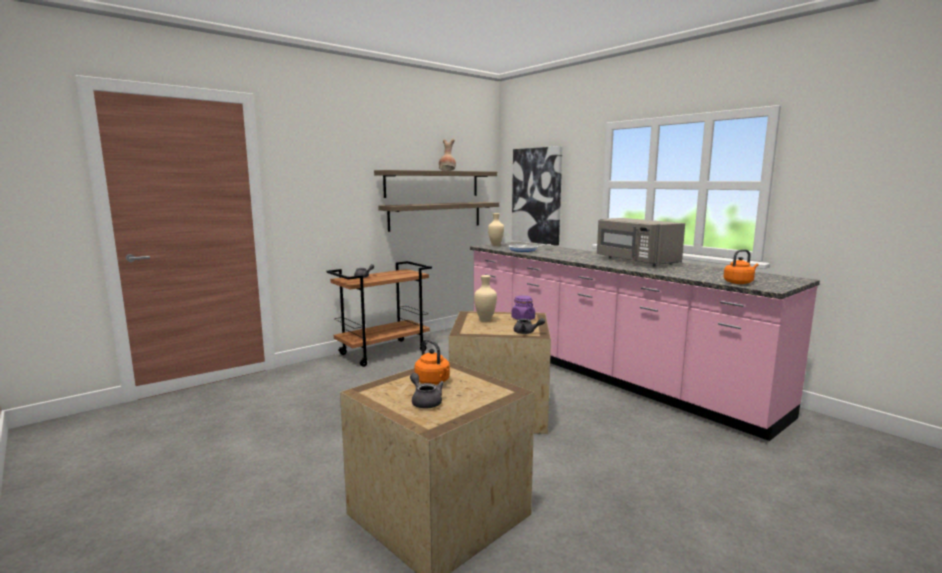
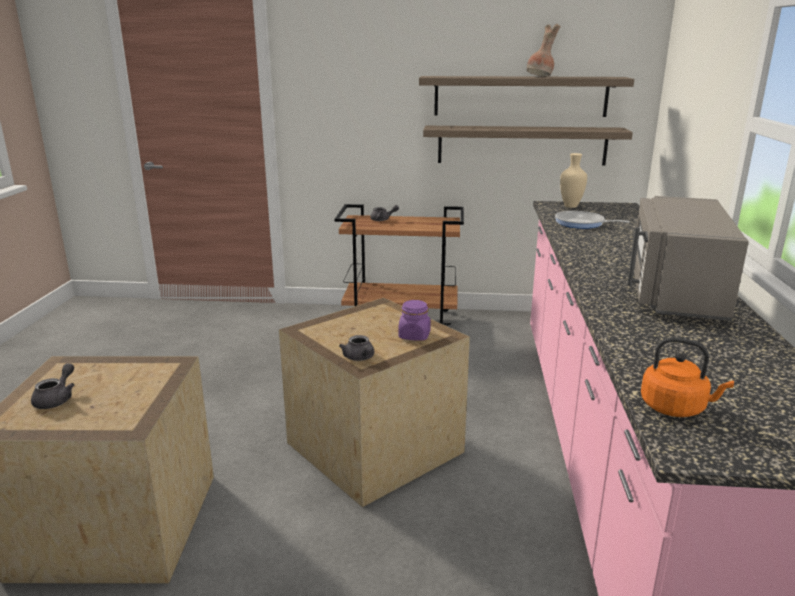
camera: 45 degrees right, 10 degrees up
(433, 382) = (118, 380): orange kettle -> none
(485, 320) = (368, 322): beige vase -> none
(537, 196) = (685, 127): picture -> none

